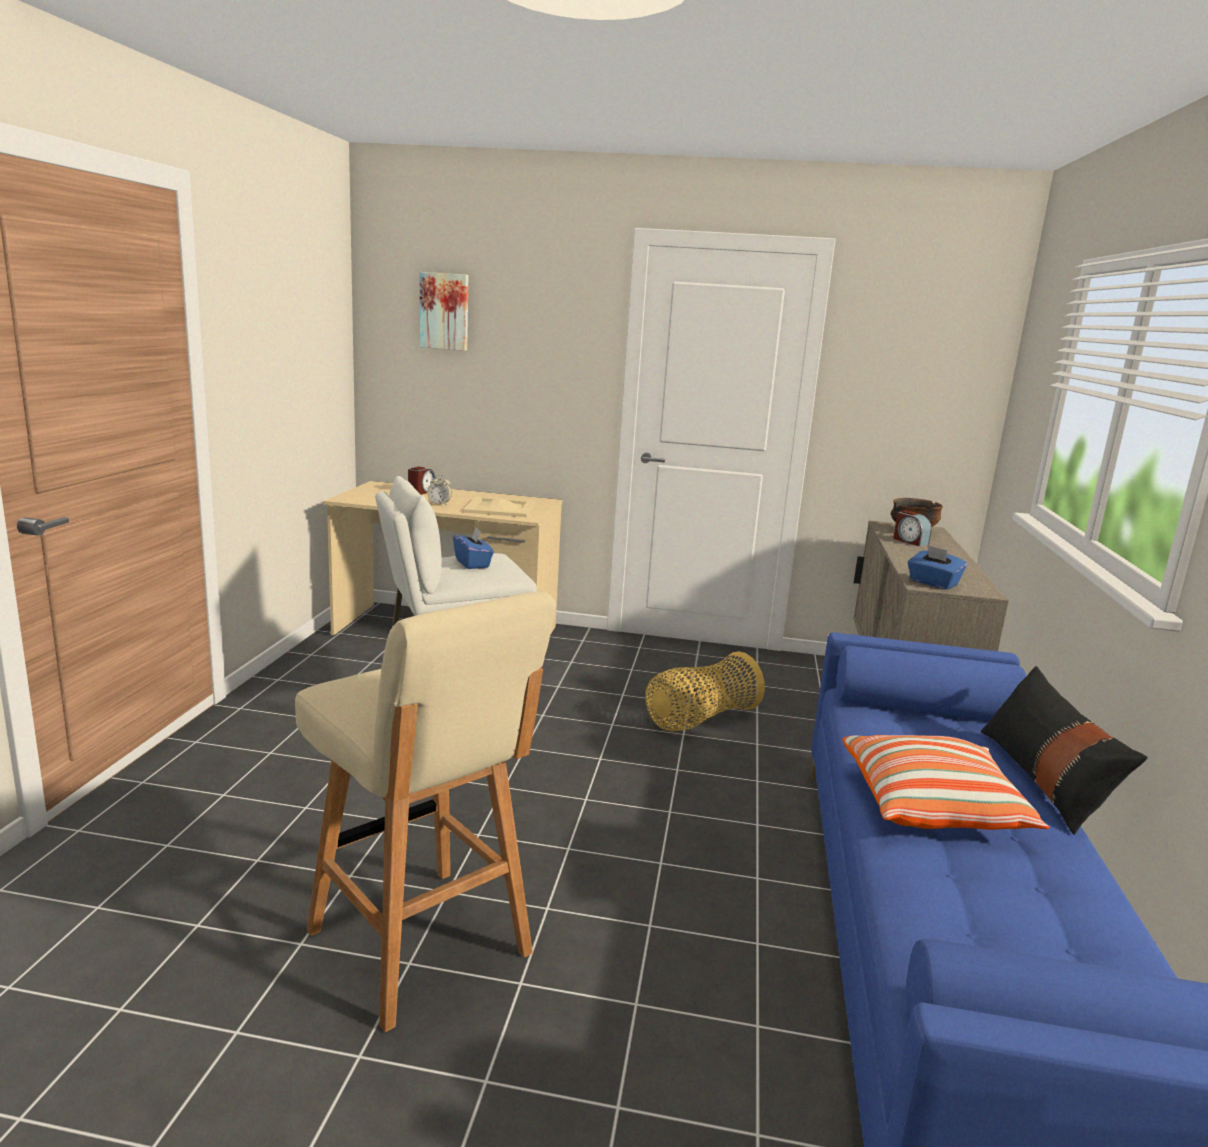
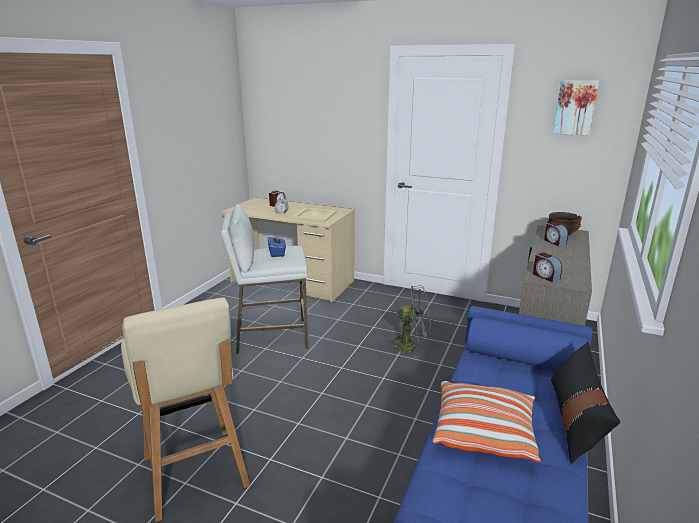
camera: 15 degrees right, 5 degrees up
(444, 311) = (288, 101): picture -> picture (575, 107)
(699, 720) = (412, 346): basket -> grey fan
(933, 583) = (545, 276): blue tissue box -> alarm clock

